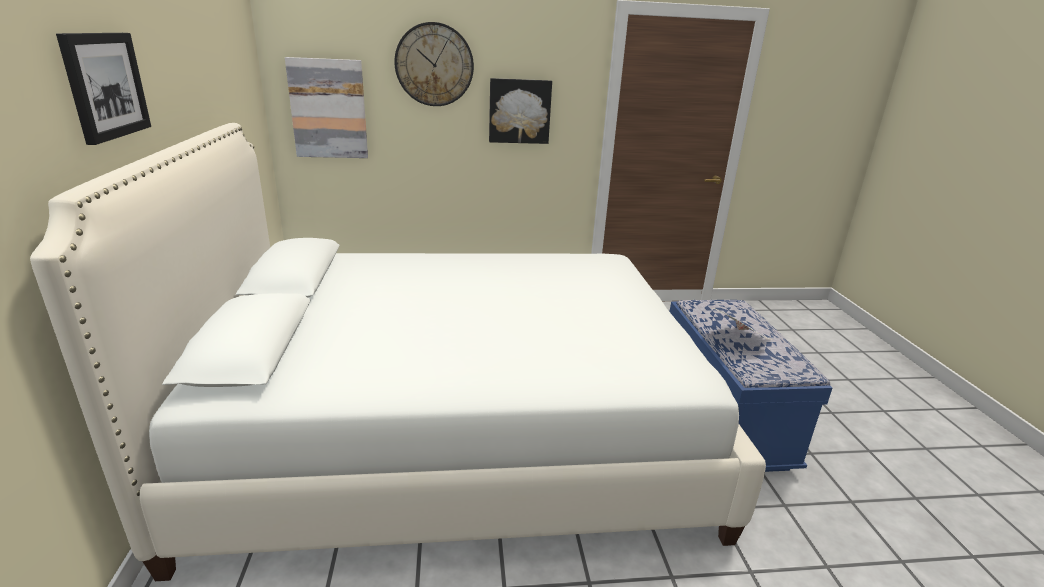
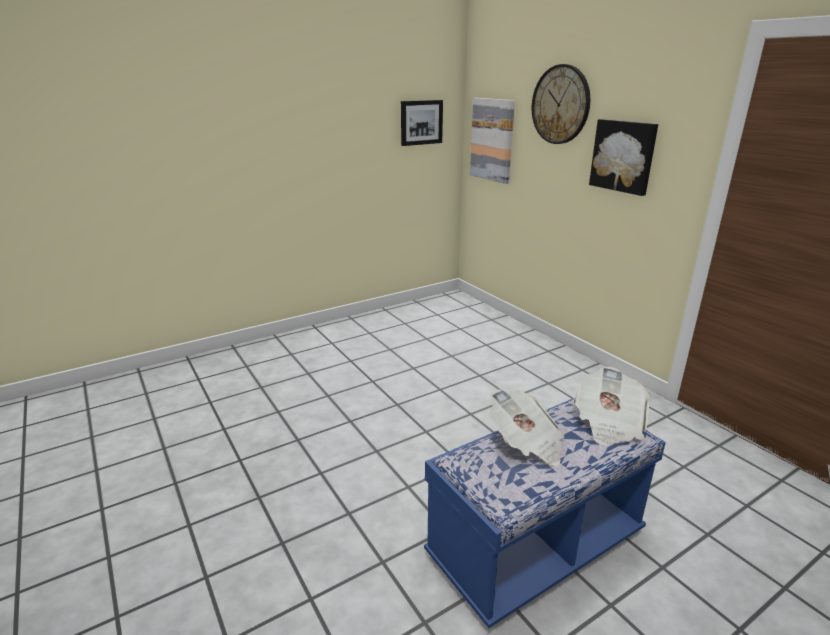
camera: 65 degrees right, 0 degrees up
(105, 85) = (257, 107): picture -> picture (421, 122)
(456, 431) = (377, 394): white bed -> none
(723, 306) = (608, 423): none -> newspaper

